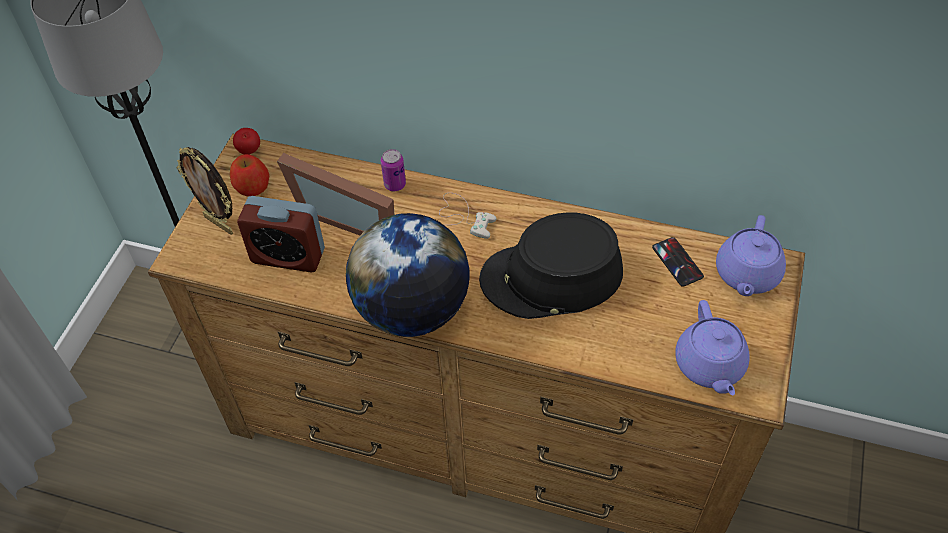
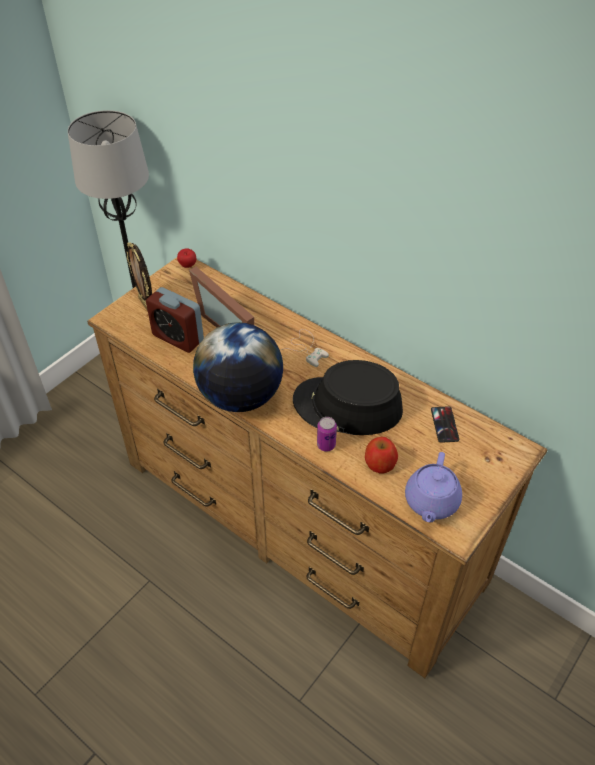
camera: 20 degrees right, 5 degrees down
(252, 186) = (178, 288): apple -> apple (380, 463)
(395, 184) = (271, 314): can -> can (326, 445)
(747, 275) = (493, 449): purple teapot -> none

